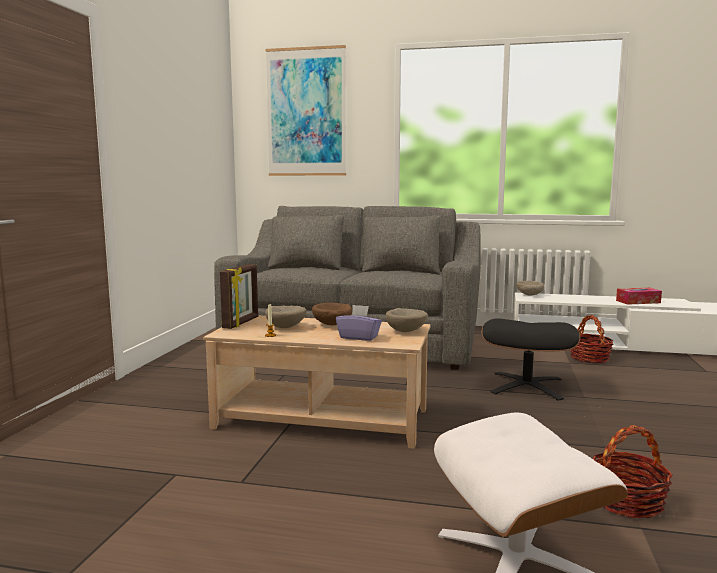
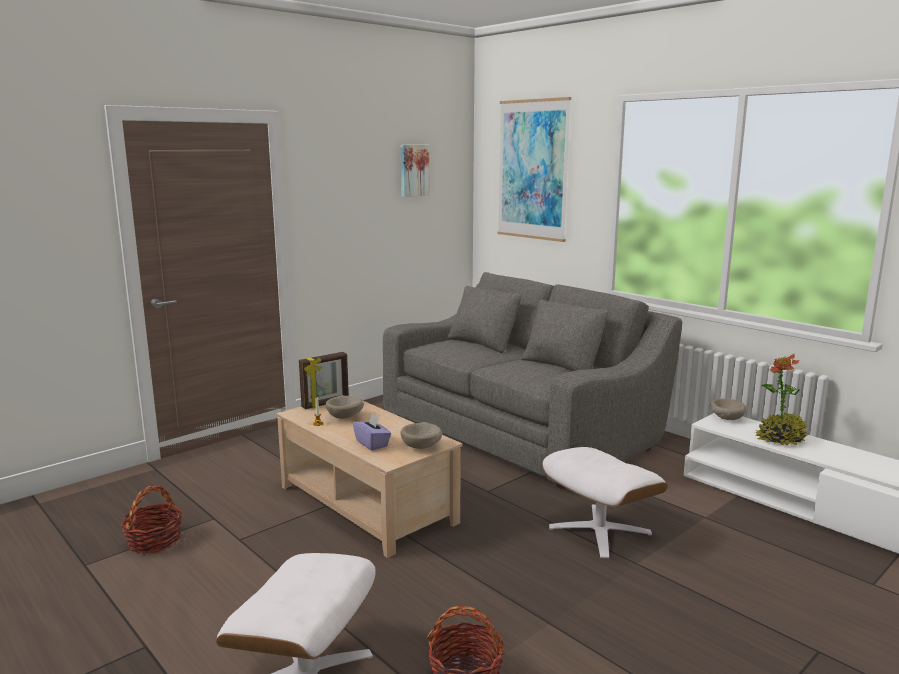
camera: 35 degrees right, 5 degrees up
(198, 106) = (413, 170): none -> picture
(332, 325) = (382, 423): brown bowl -> none
(526, 386) = (599, 530): black ottoman -> white ottoman
(580, 299) = (780, 439): none -> potted plant
(589, 358) = (742, 518): basket -> basket (154, 541)
(638, 302) = (855, 462): tissue box -> none

